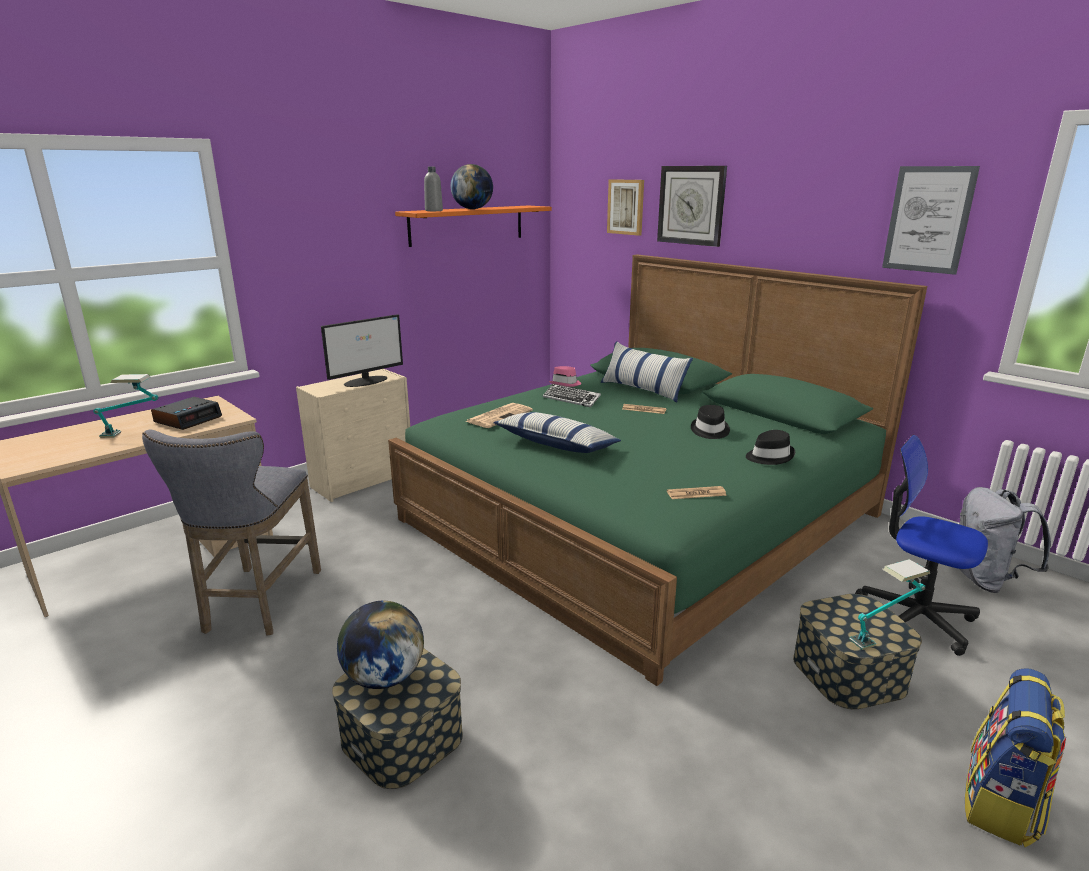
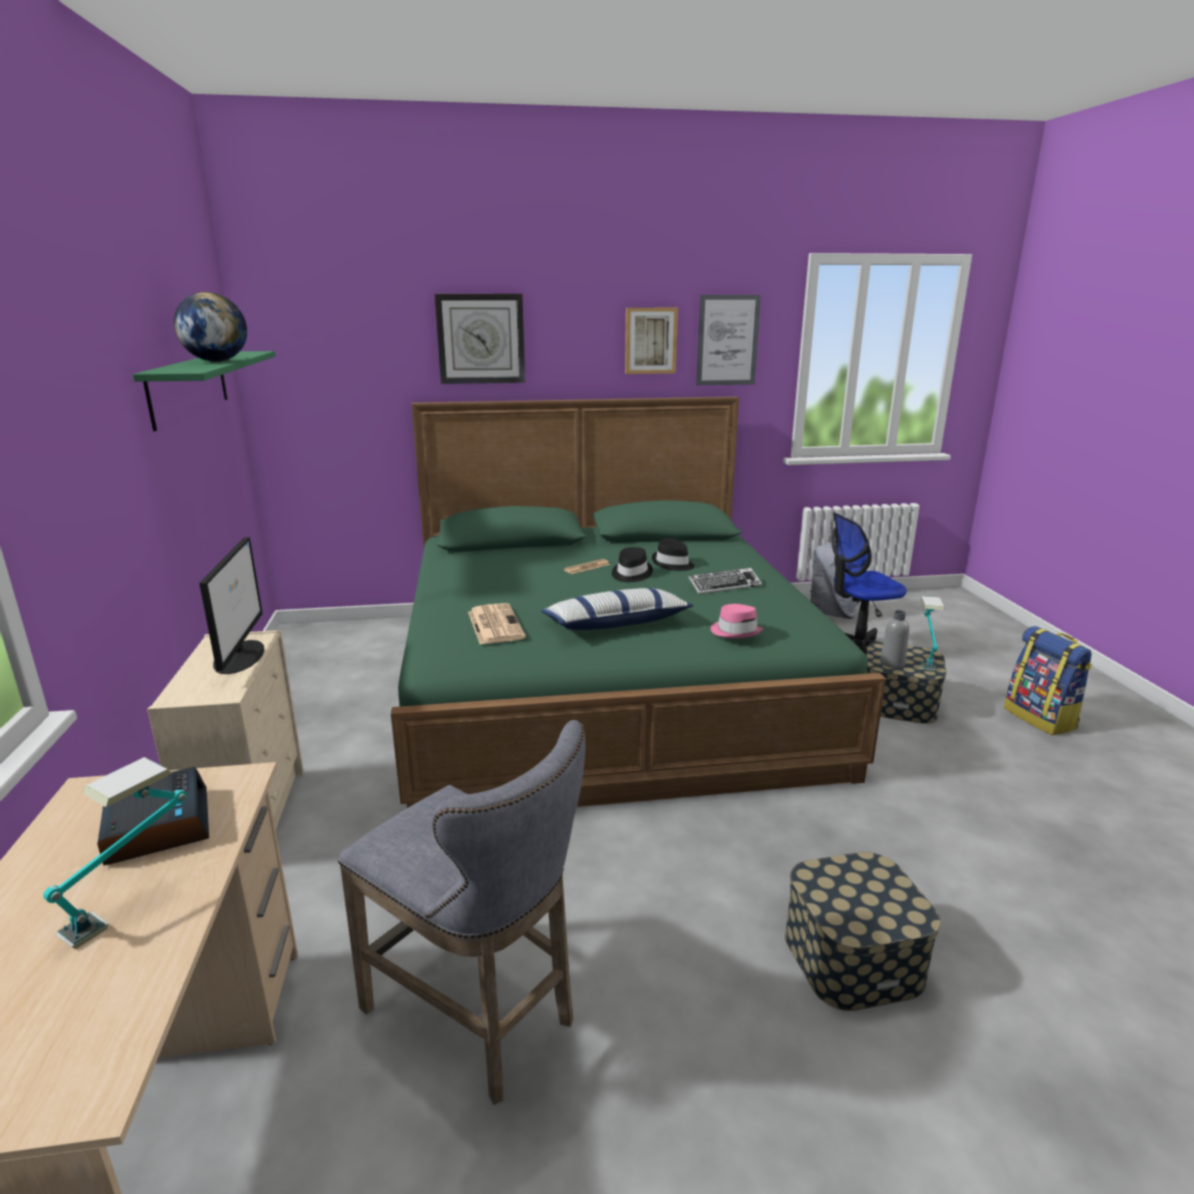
camera: 55 degrees left, 0 degrees up
(384, 677) = (846, 901): globe -> none
(434, 210) = (191, 368): grey bottle -> grey bottle (892, 663)
(467, 225) = (189, 387): orange shelf -> green shelf
(566, 384) = (454, 572): pink hat -> pink hat (735, 631)
(571, 399) = (506, 583): keyboard -> keyboard (724, 585)
(626, 207) = (381, 345): picture -> picture (650, 340)
(643, 390) = (535, 552): pillow -> none
(696, 493) = (791, 609): newspaper -> none
(769, 456) = (750, 566): black hat -> black hat (631, 574)

